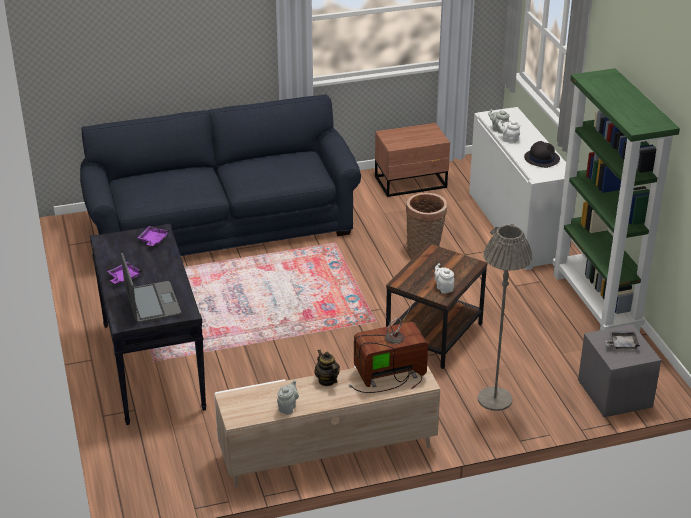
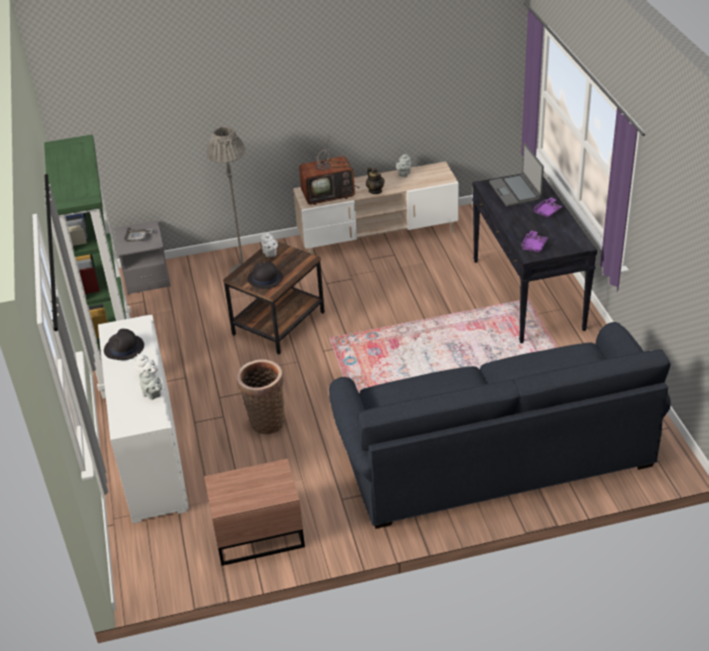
camera: 175 degrees left, 5 degrees up
(441, 262) = (265, 279): none -> black hat

